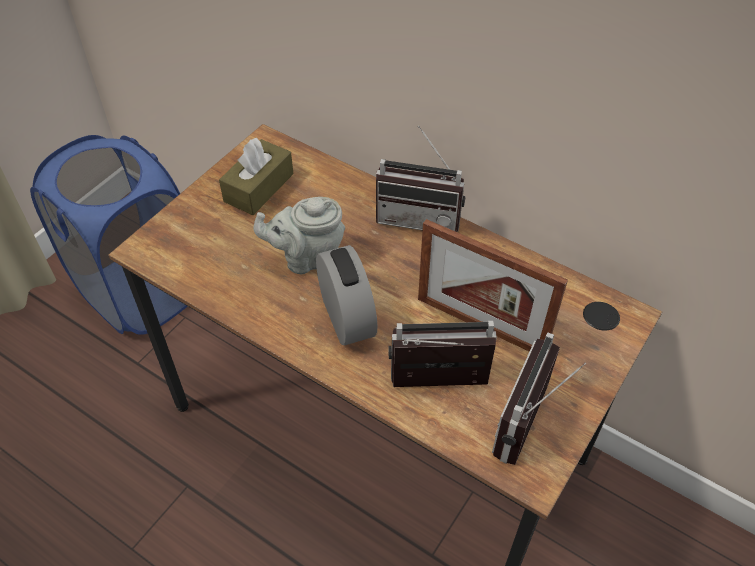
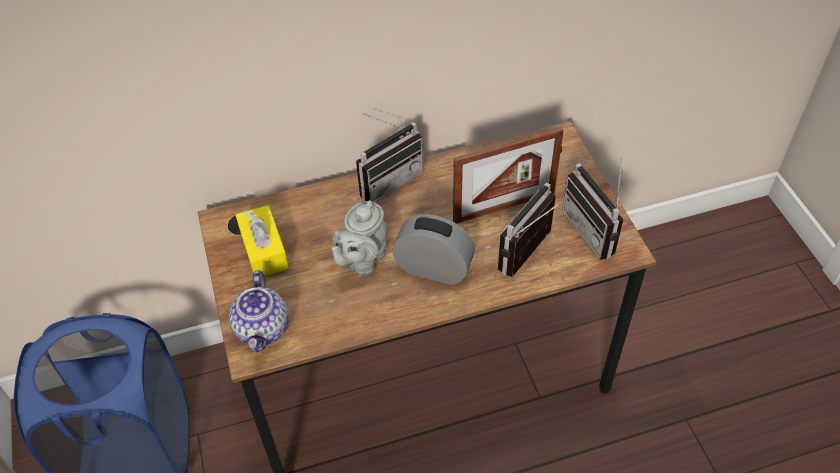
camera: 50 degrees left, 0 degrees up
(175, 241) = (263, 329): none -> teapot
(259, 187) = (264, 250): brown tissue box -> yellow tissue box

